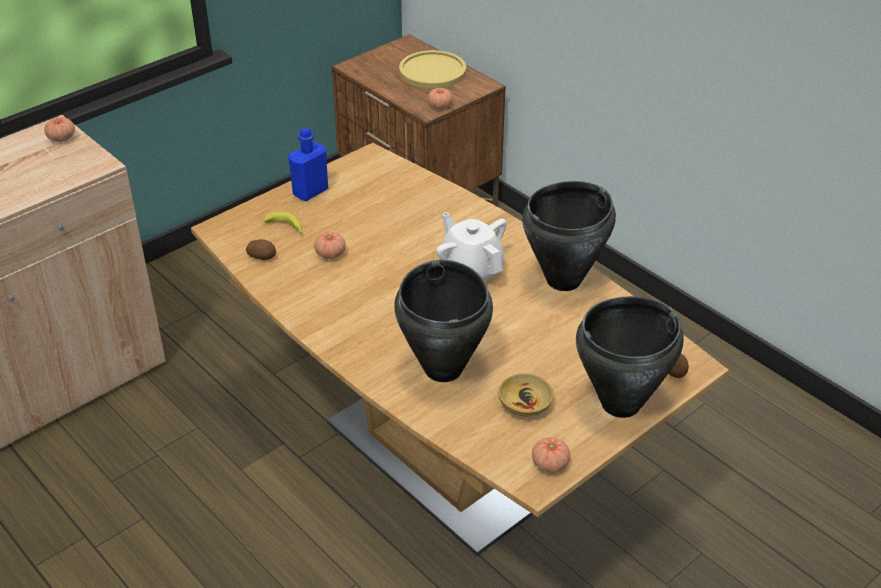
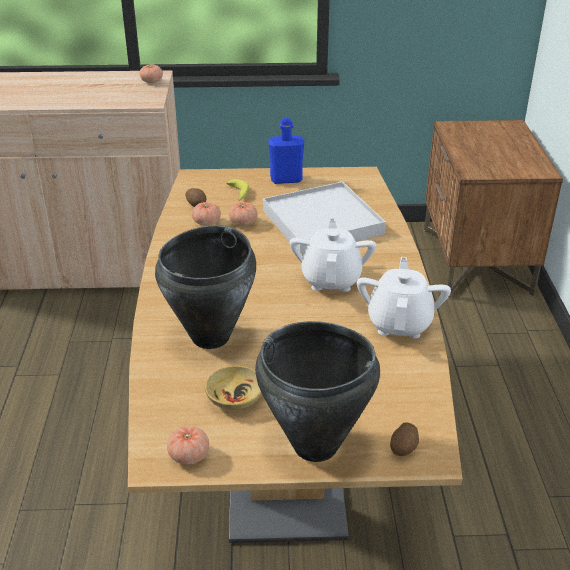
camera: 40 degrees right, 5 degrees down
(397, 220) = (322, 222): none -> white tray
(432, 71) = (510, 149): yellow plate -> none
(440, 106) = (486, 173): tomato -> tomato (206, 222)
(564, 280) = (399, 323): black cooking pot -> white teapot

